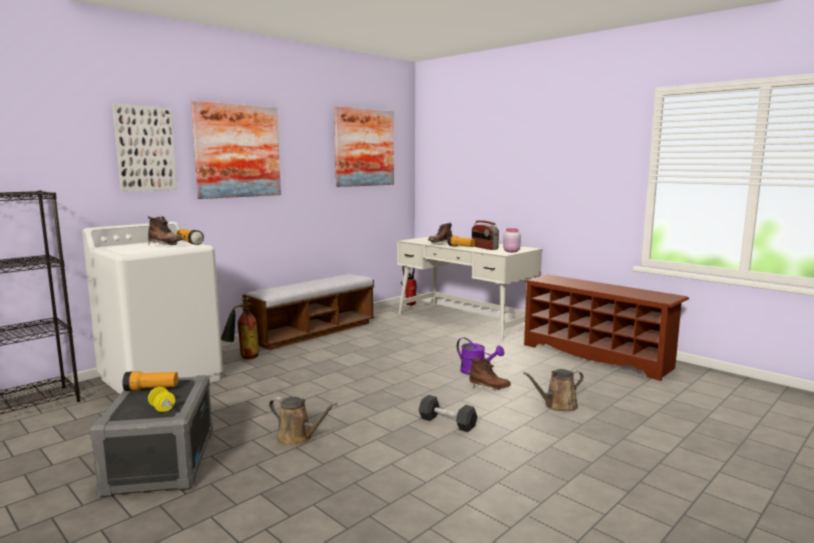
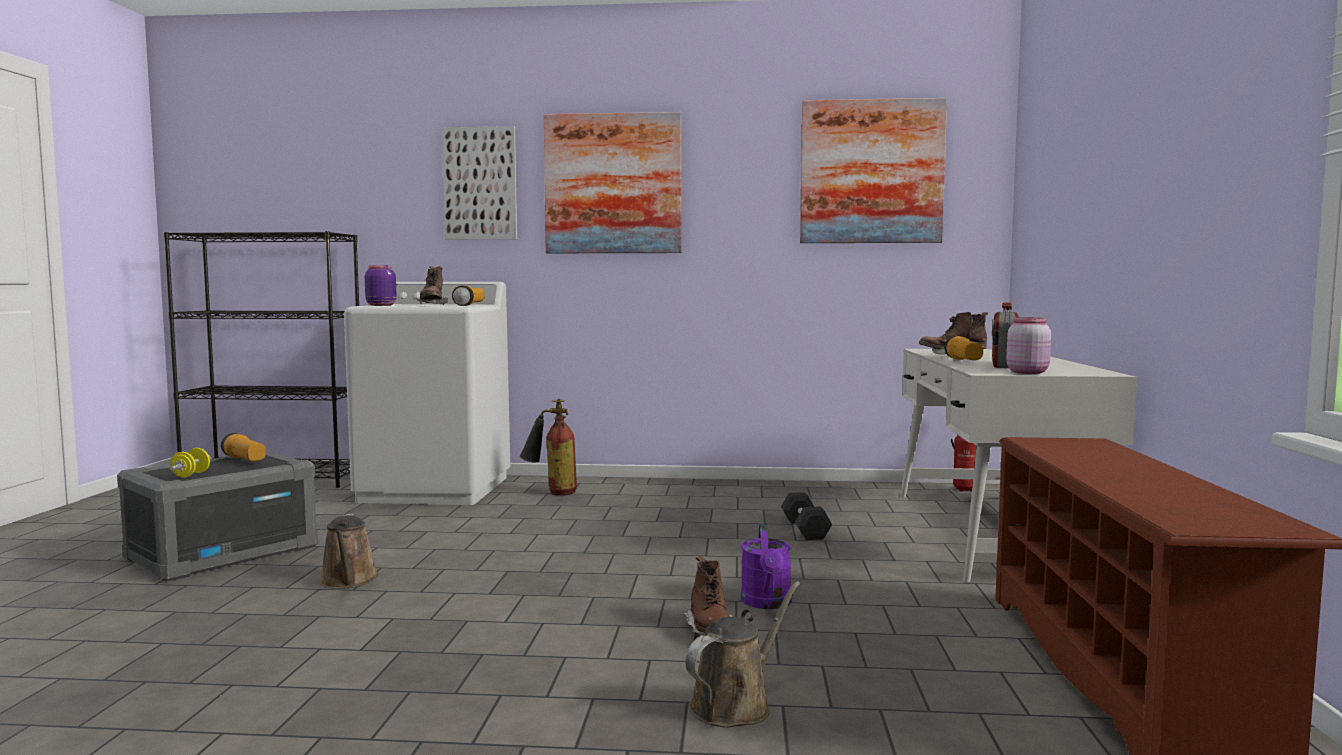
camera: 50 degrees right, 5 degrees down
(131, 251) = (381, 305): none -> purple jar
(313, 332) = (708, 488): bench -> none
(447, 423) = (511, 641): black dumbbell -> black dumbbell (805, 529)
(558, 405) = (735, 705): brown watering can -> brown watering can turned 105 degrees clockwise

